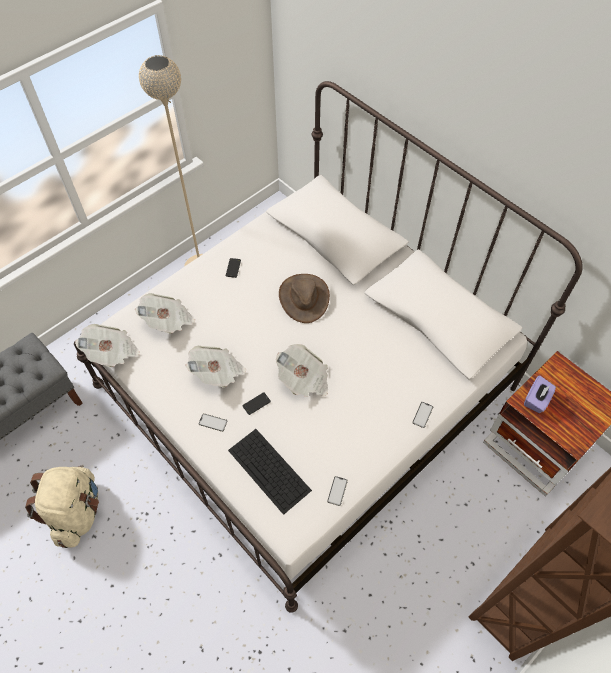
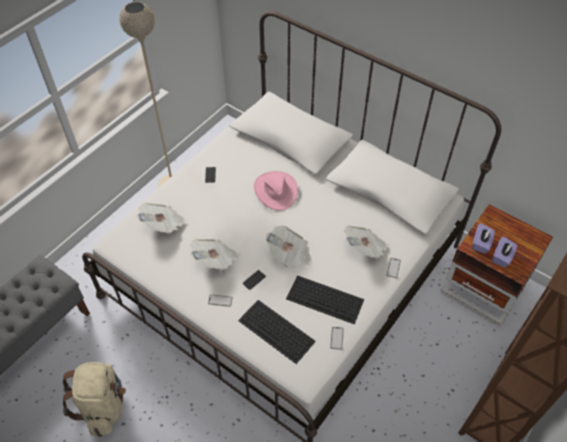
camera: 10 degrees left, 5 degrees down
(112, 352) = (120, 257): newspaper -> newspaper (365, 248)
(304, 298) = (275, 191): brown hat -> pink hat
(334, 441) = (325, 299): none -> keyboard
(559, 421) = (502, 257): none -> purple tissue box

